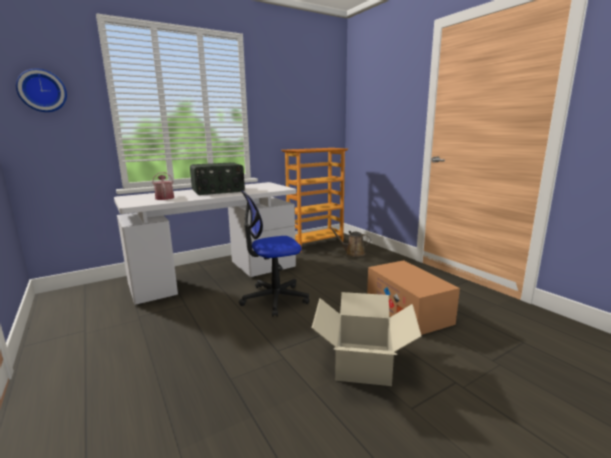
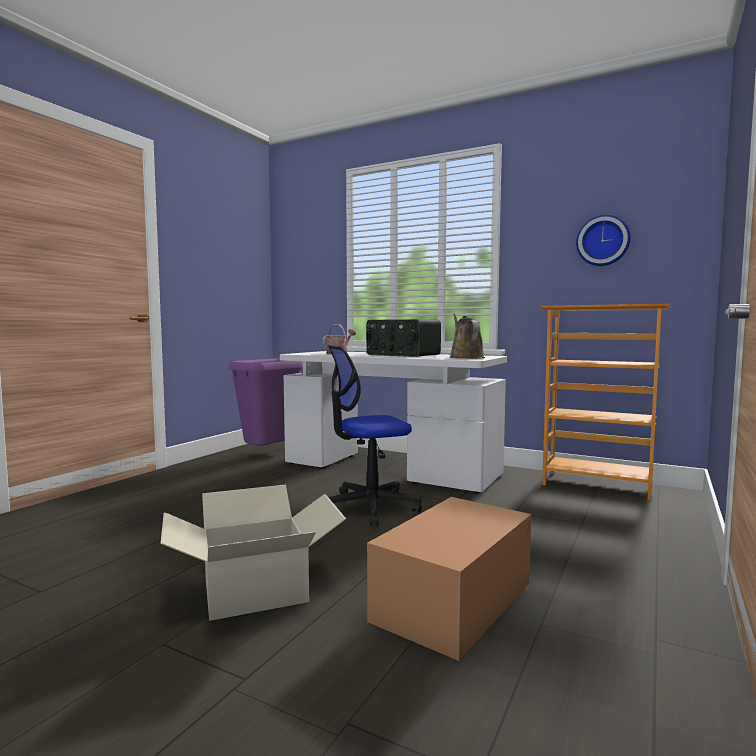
camera: 60 degrees right, 10 degrees down
(42, 91) = (302, 250): wall clock -> wall clock (603, 241)
(93, 307) = (269, 454): none -> purple trash can
(274, 299) = (369, 506): office chair -> office chair turned 60 degrees counterclockwise
(353, 253) = (620, 516): brown watering can -> brown watering can (465, 357)

